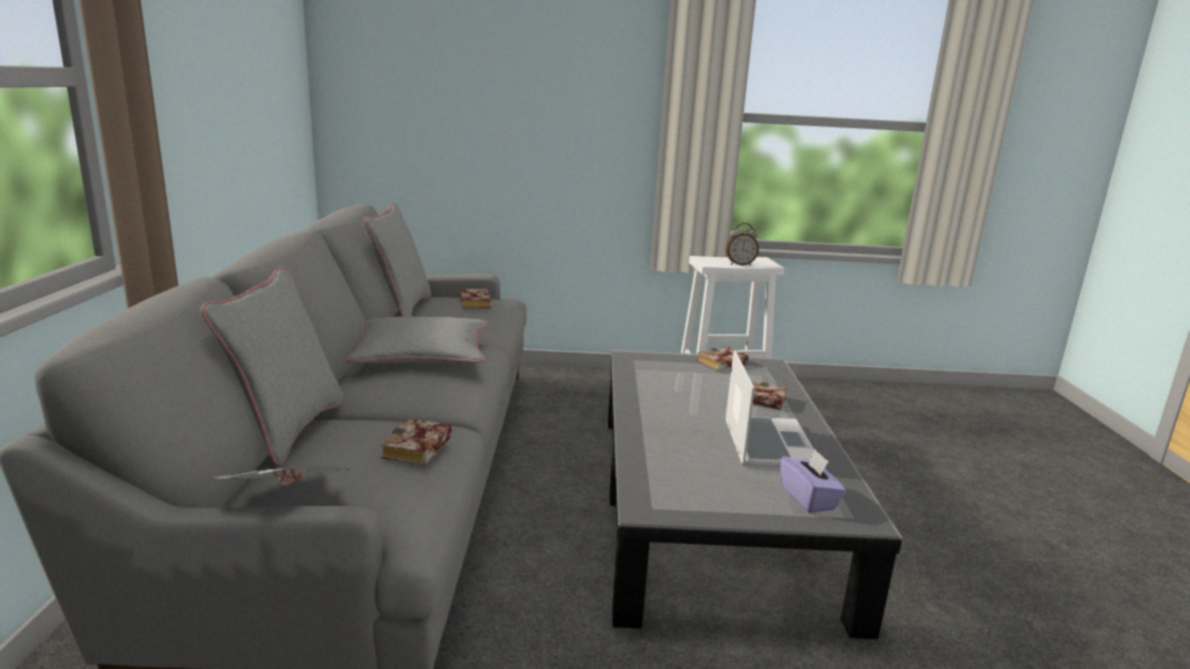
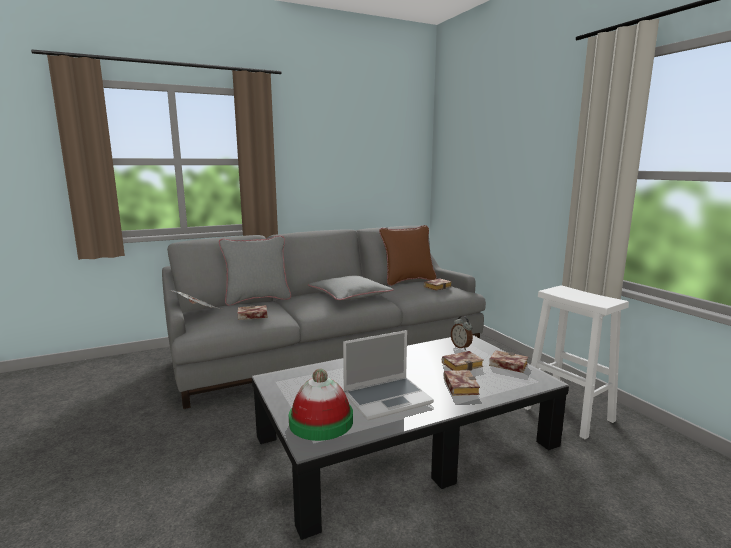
camera: 65 degrees right, 5 degrees down
(402, 307) = (407, 280): grey pillow -> brown pillow
(703, 381) = (462, 364): none -> book
(740, 264) = (577, 297): alarm clock -> alarm clock (461, 347)
(808, 499) = (321, 421): purple tissue box -> hat

